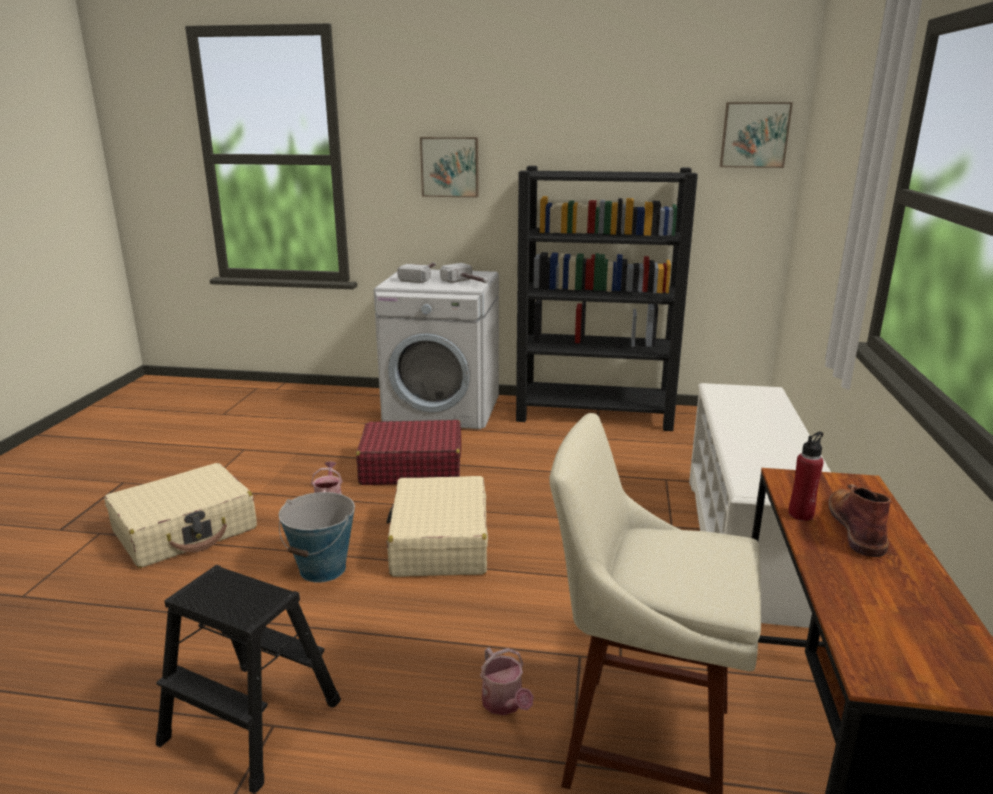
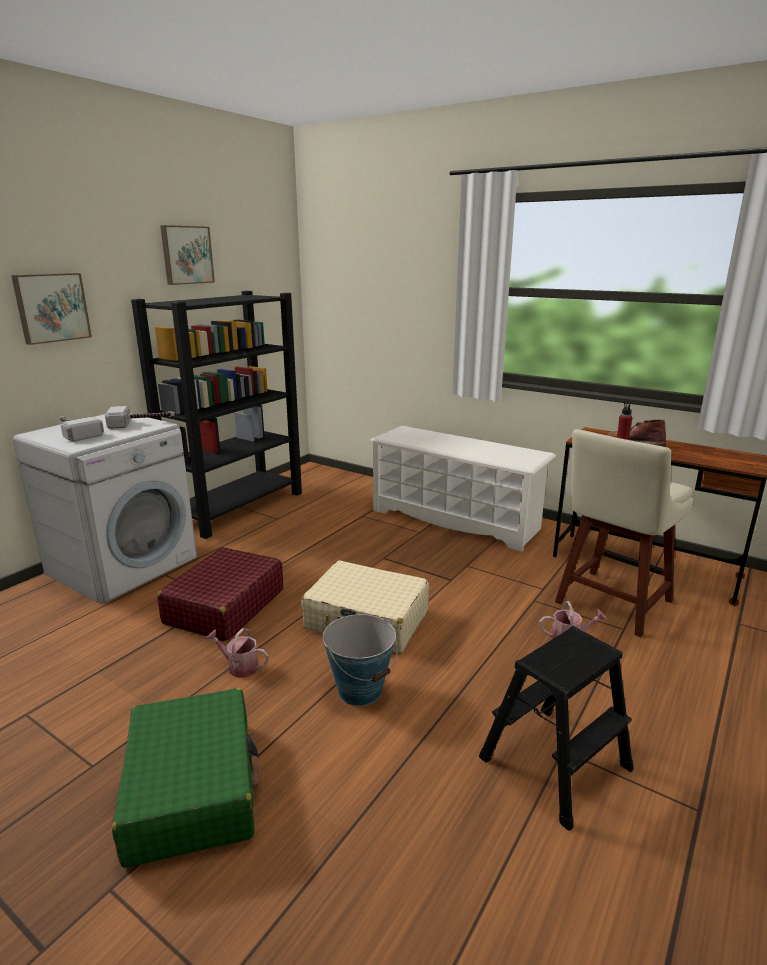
camera: 65 degrees left, 0 degrees up
(186, 530) = (193, 788): beige suitcase -> green suitcase
(754, 135) = (276, 263): picture -> picture (186, 255)

